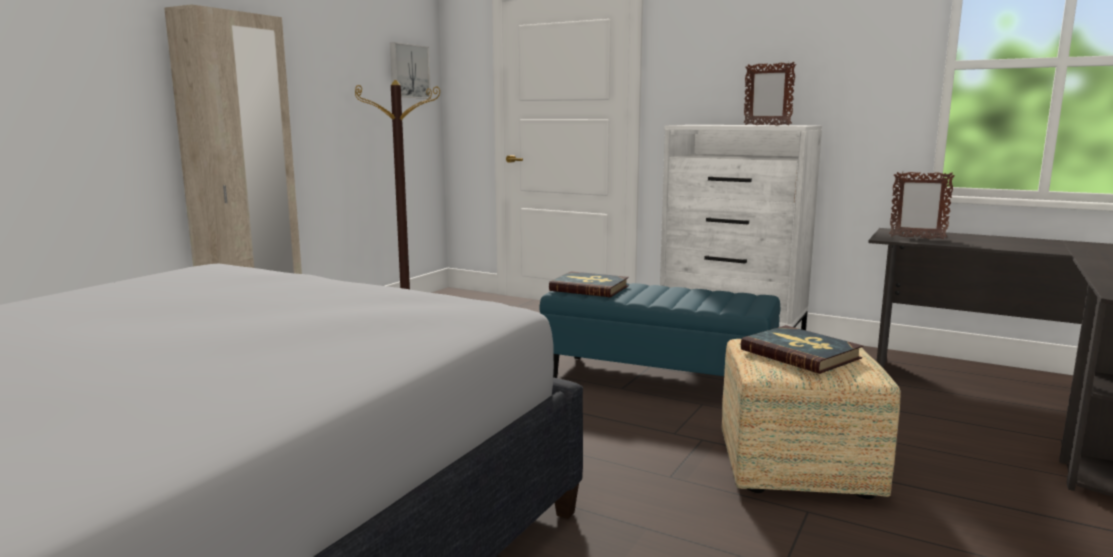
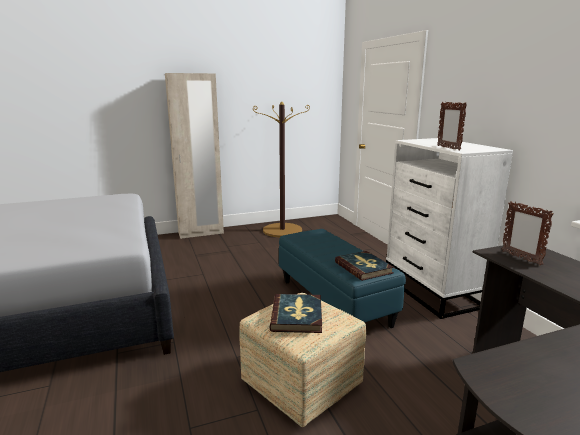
camera: 40 degrees right, 5 degrees up
(408, 71) = (315, 92): picture -> none
(589, 288) = (309, 237): book -> book (363, 268)

